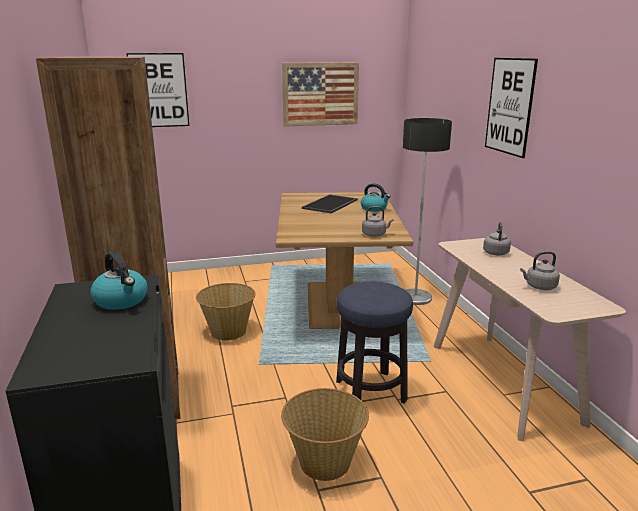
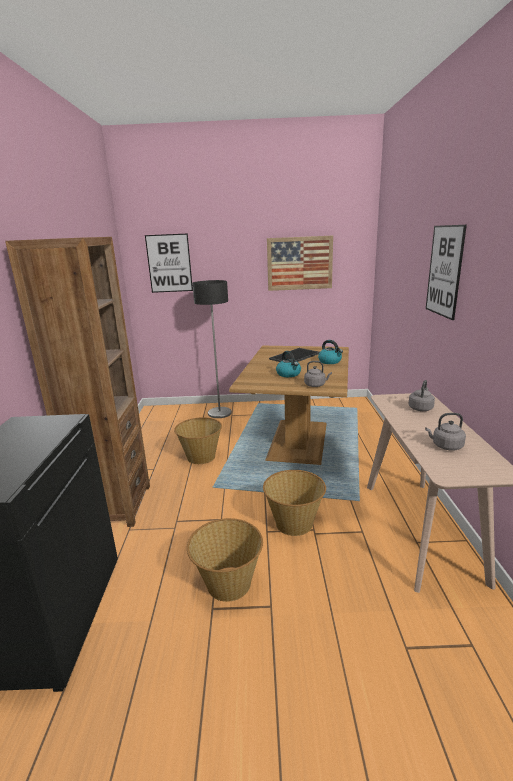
camera: 15 degrees right, 0 degrees up
(122, 300) = (42, 435): kettle -> kettle (289, 374)
(371, 391) = (294, 523): stool -> basket
(415, 297) = (368, 440): floor lamp -> floor lamp (220, 413)

